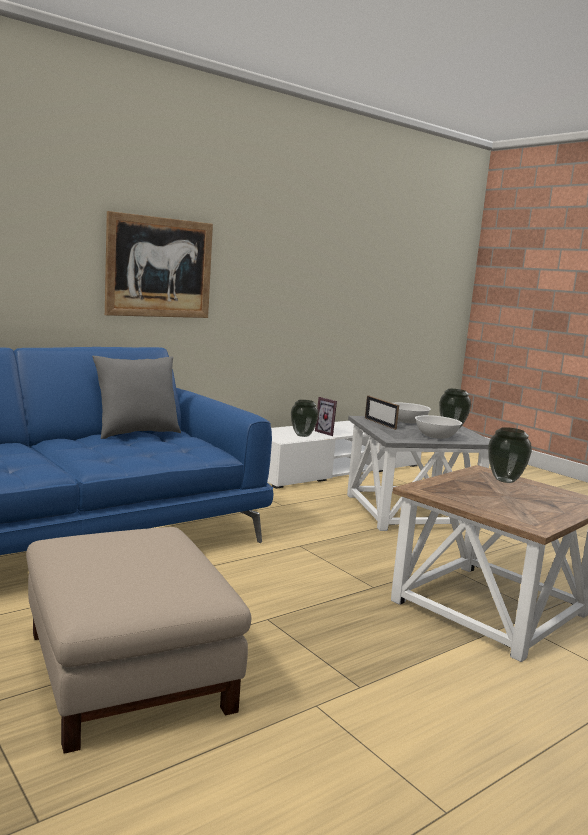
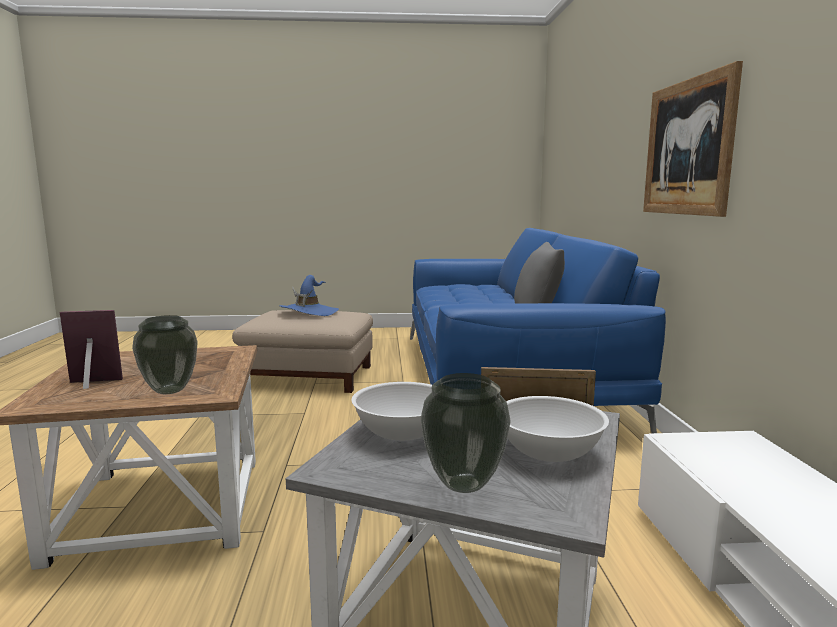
camera: 125 degrees right, 0 degrees up
(116, 559) = (309, 312): none -> blue hat
(302, 435) = (728, 469): vase -> none
(327, 433) = (777, 508): picture frame -> picture frame (92, 384)

